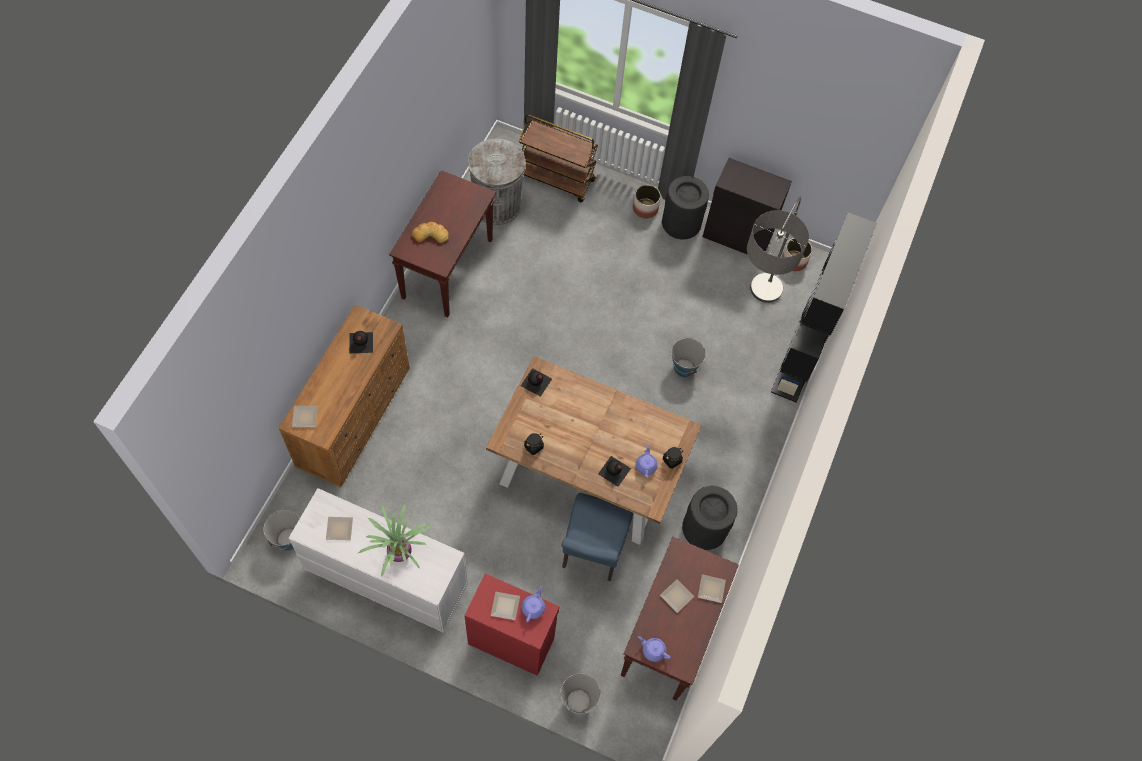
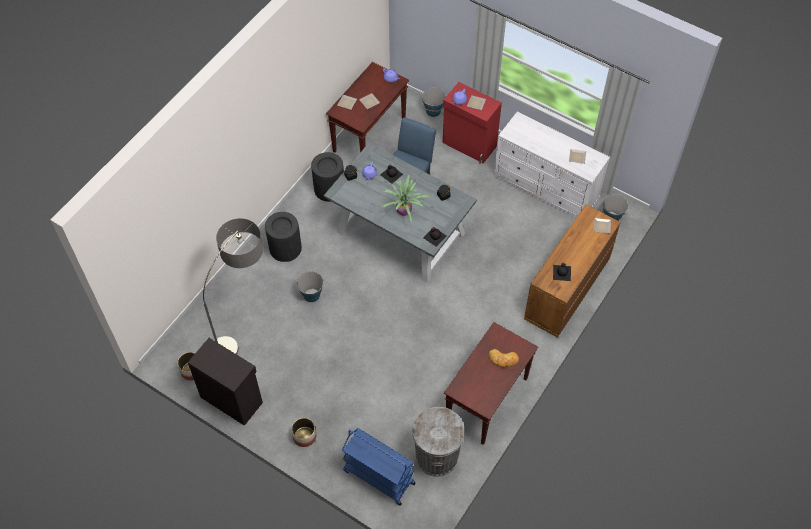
camera: 165 degrees left, 5 degrees down
(400, 551) = (539, 140): potted plant -> potted plant (403, 212)
(556, 179) = (378, 477): brown cart -> blue cart
(587, 472) = (401, 233): brown dining table -> grey dining table
(681, 223) = (276, 418): black trash can -> black trash can (285, 248)
(799, 358) = (220, 291): black bookcase -> none

